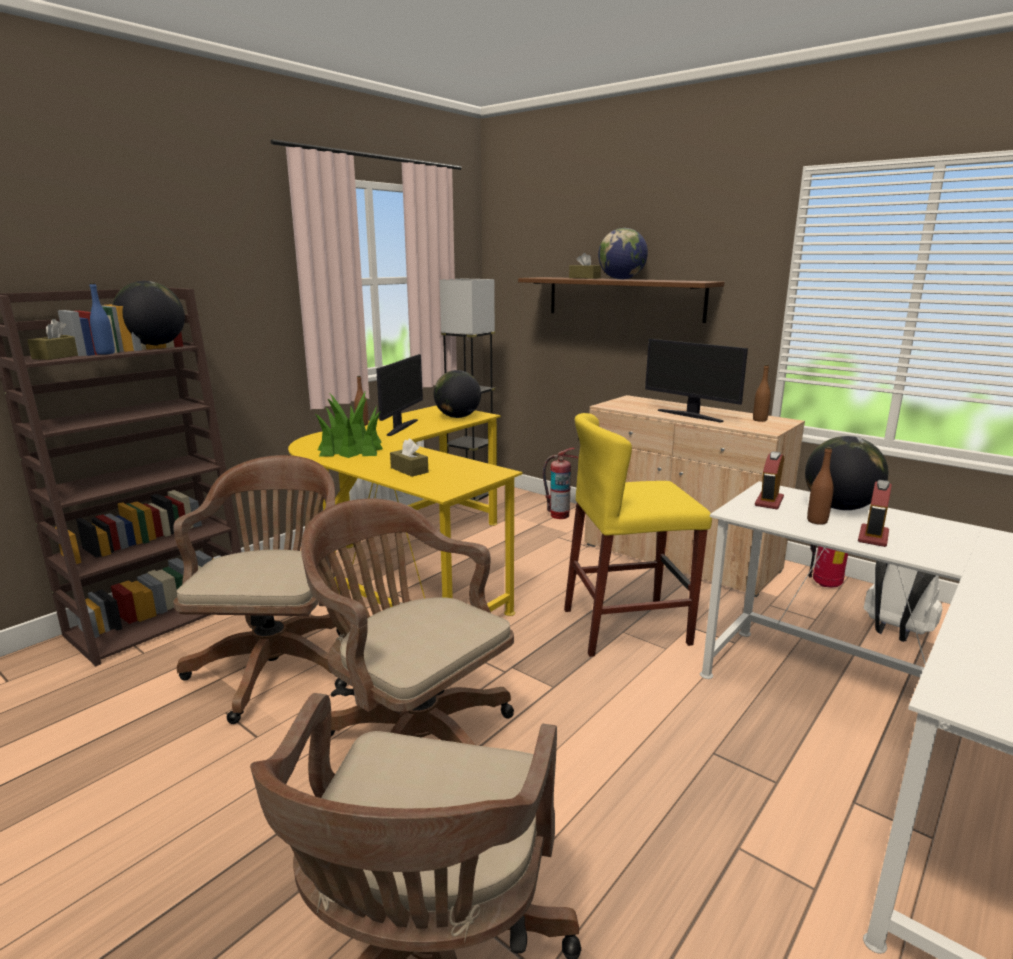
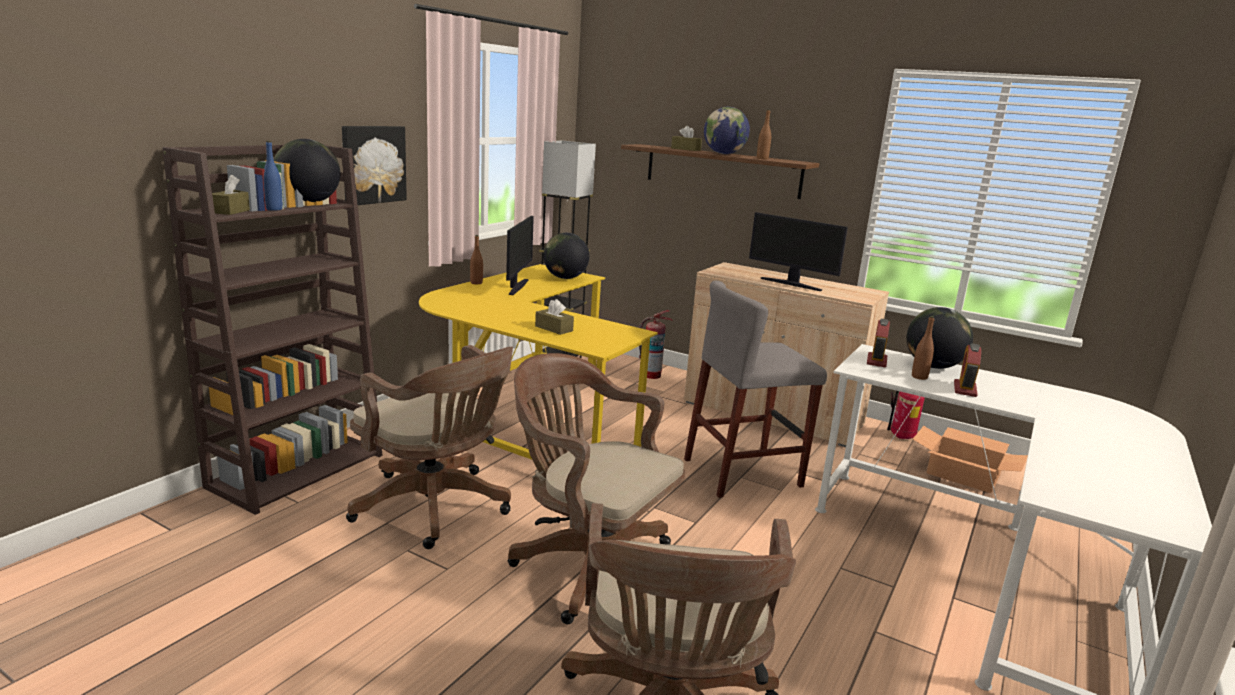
camera: 10 degrees left, 0 degrees up
(239, 307) = (372, 164): none -> picture
(277, 663) = (436, 508): brown office chair -> brown office chair turned 135 degrees clockwise
(351, 449) = (484, 307): potted plant -> none
(626, 626) = (742, 473): yellow stool -> grey stool
(759, 420) = (851, 290): brown bottle -> brown bottle (762, 158)
(894, 632) = (963, 474): white backpack -> cardboard box

